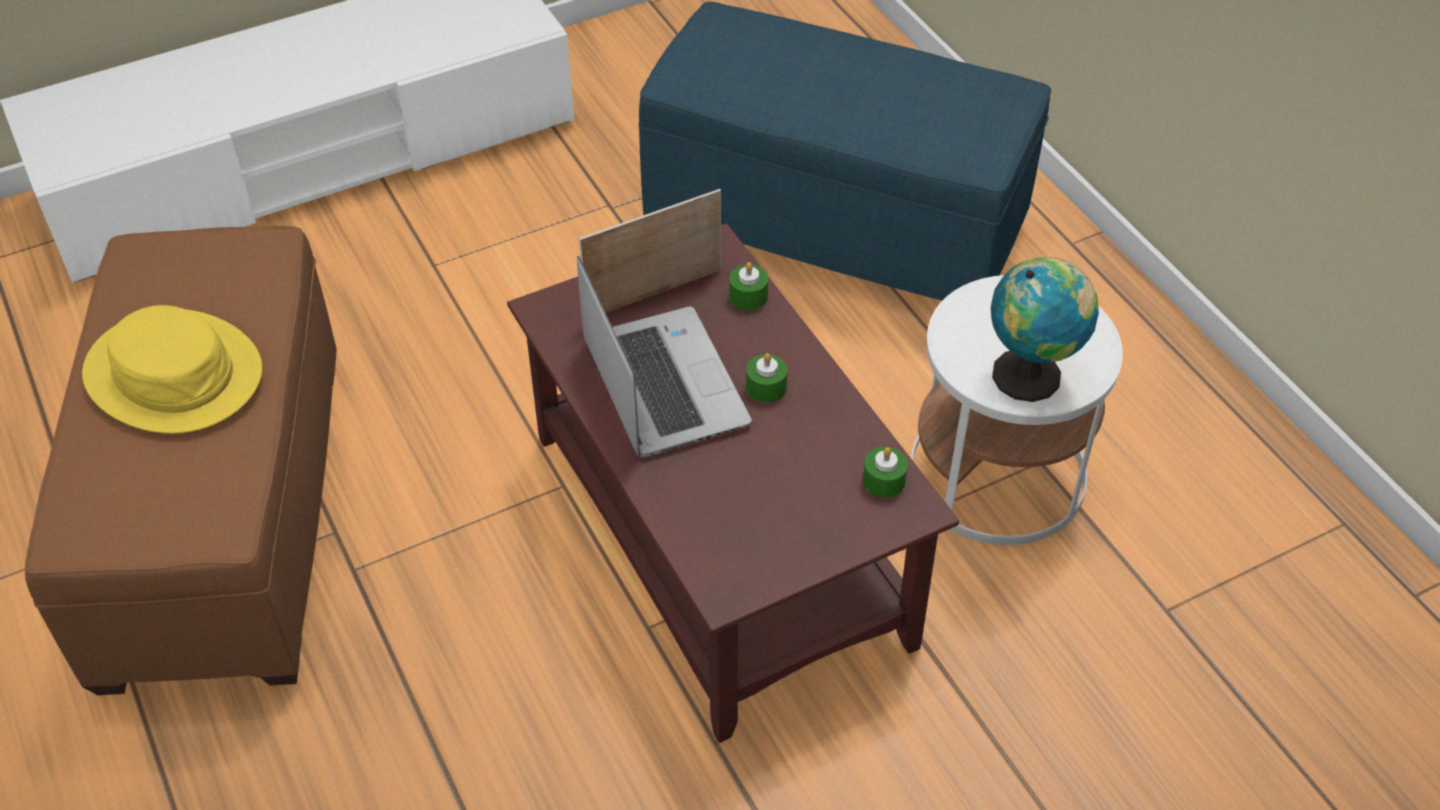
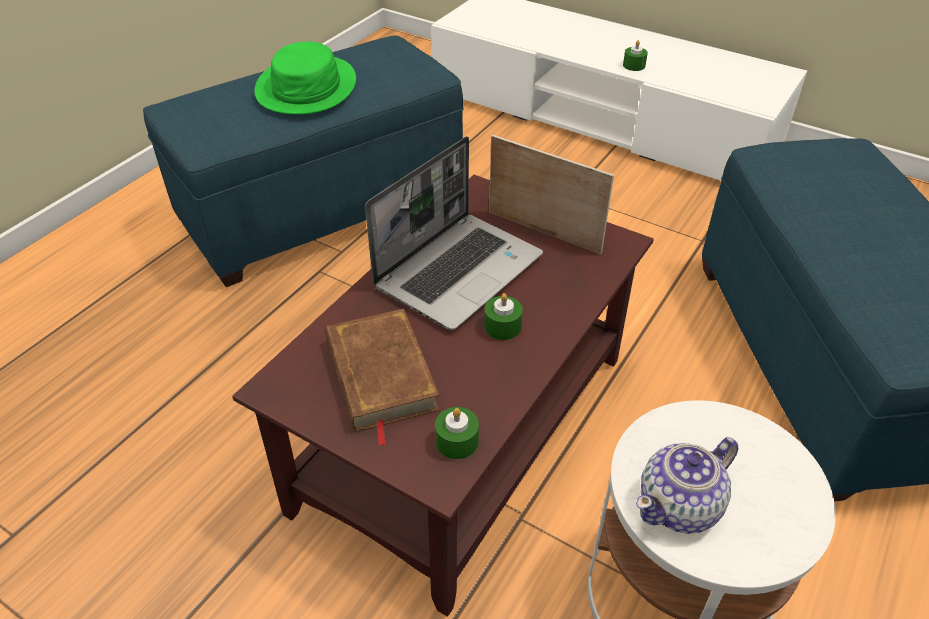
camera: 60 degrees right, 5 degrees down
(174, 373) = (307, 87): yellow hat -> green hat
(224, 517) = (323, 208): brown ottoman -> blue ottoman
(748, 296) = (589, 279): green candle -> green candle (634, 65)
(767, 503) = (380, 376): none -> brown book
(1031, 375) = (680, 506): globe -> teapot

